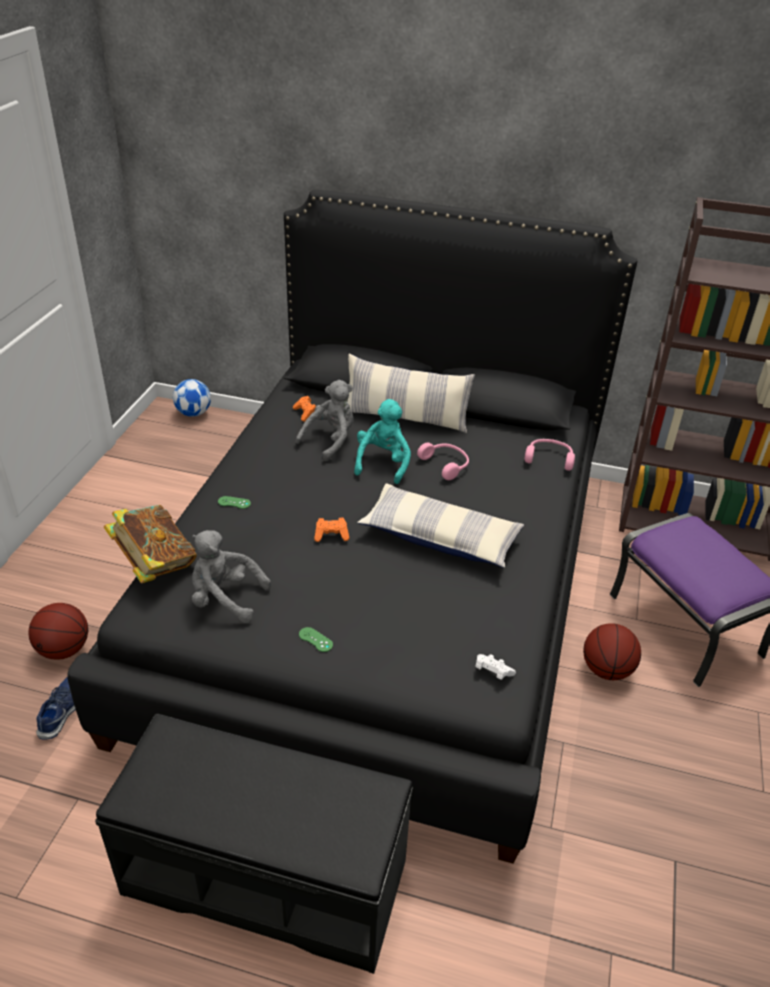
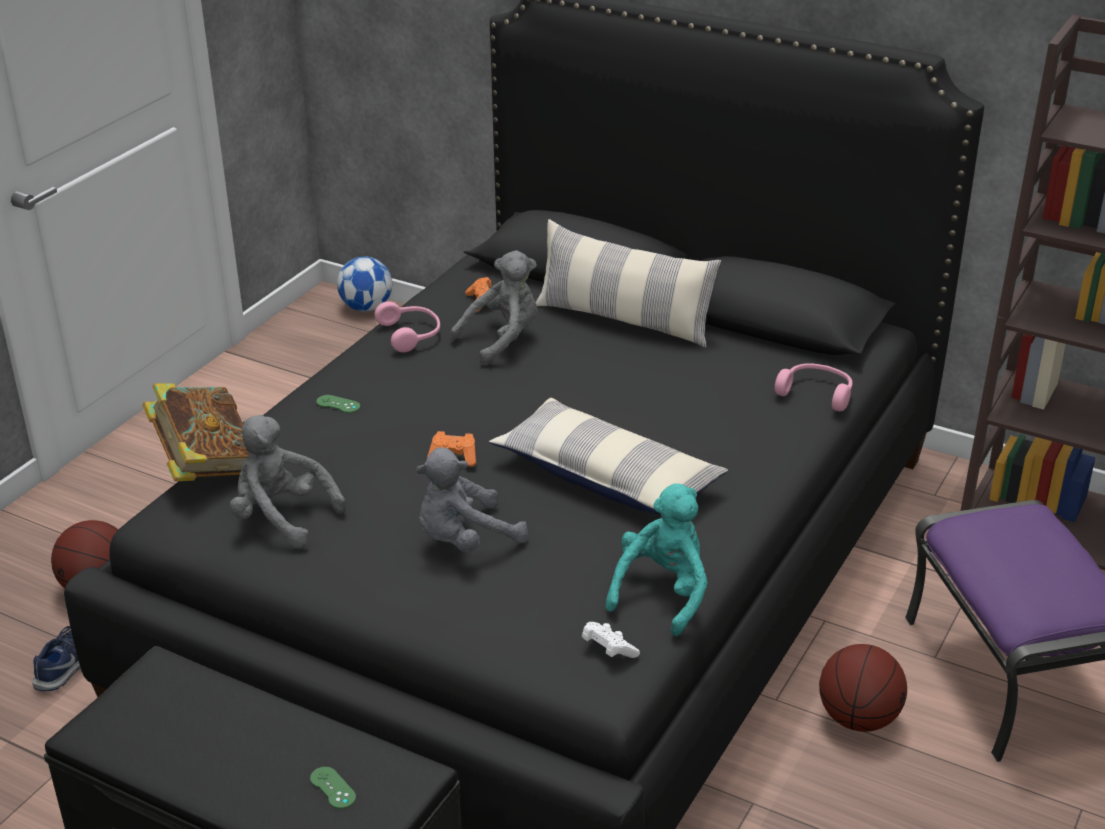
camera: 15 degrees right, 5 degrees down
(315, 639) = (382, 580): green game controller -> green game controller (332, 788)
(362, 599) = (465, 540): none -> grey plush toy
(383, 463) = (565, 375): turquoise plush toy -> turquoise plush toy (662, 593)
(446, 465) = (657, 386): pink headphones -> pink headphones (411, 334)

